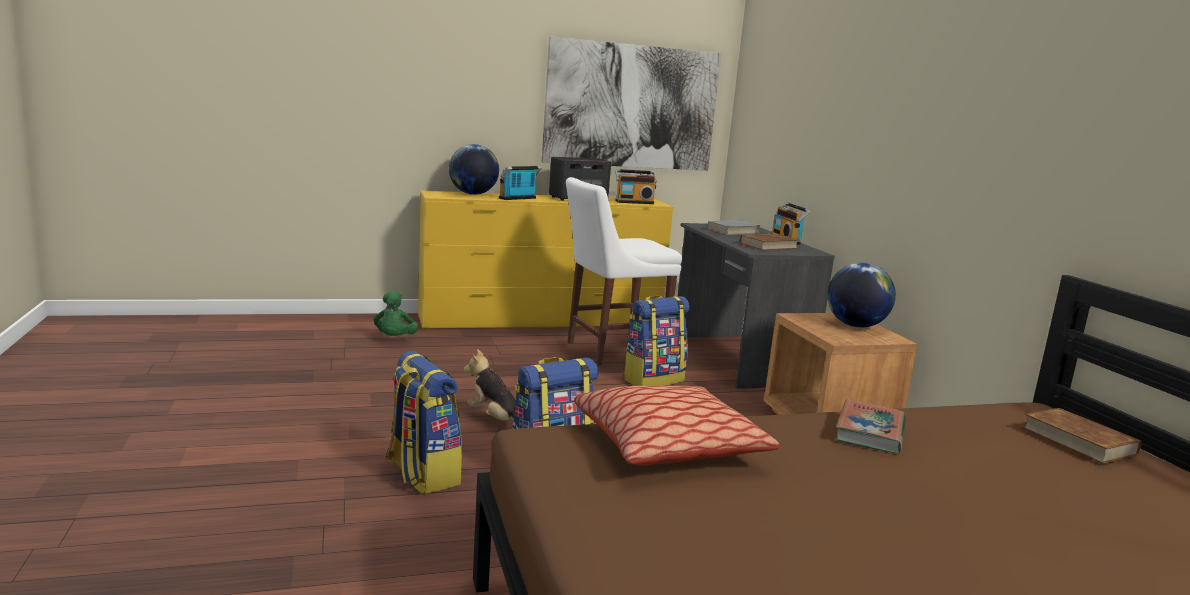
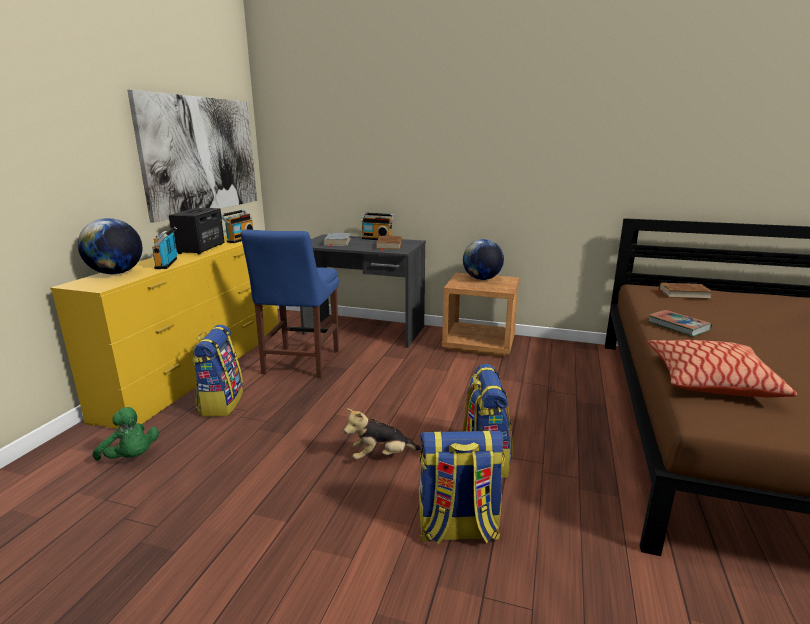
camera: 55 degrees left, 5 degrees up
(610, 351) = (299, 364): white chair -> blue chair
(653, 379) = (367, 367): backpack -> backpack (220, 403)

